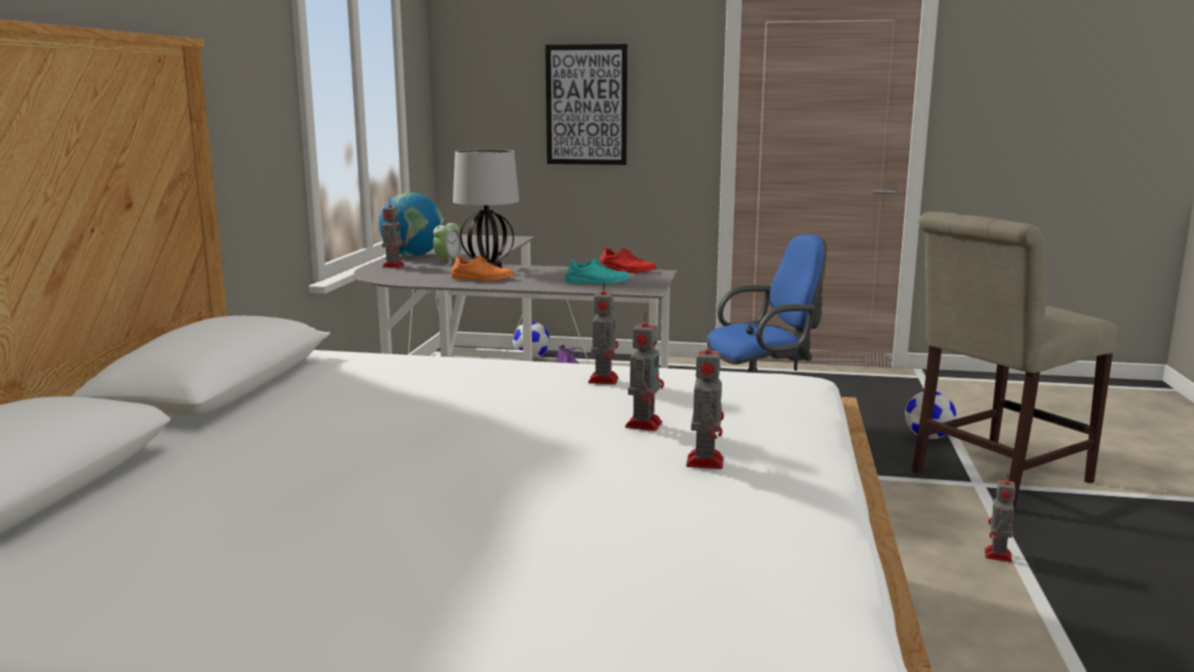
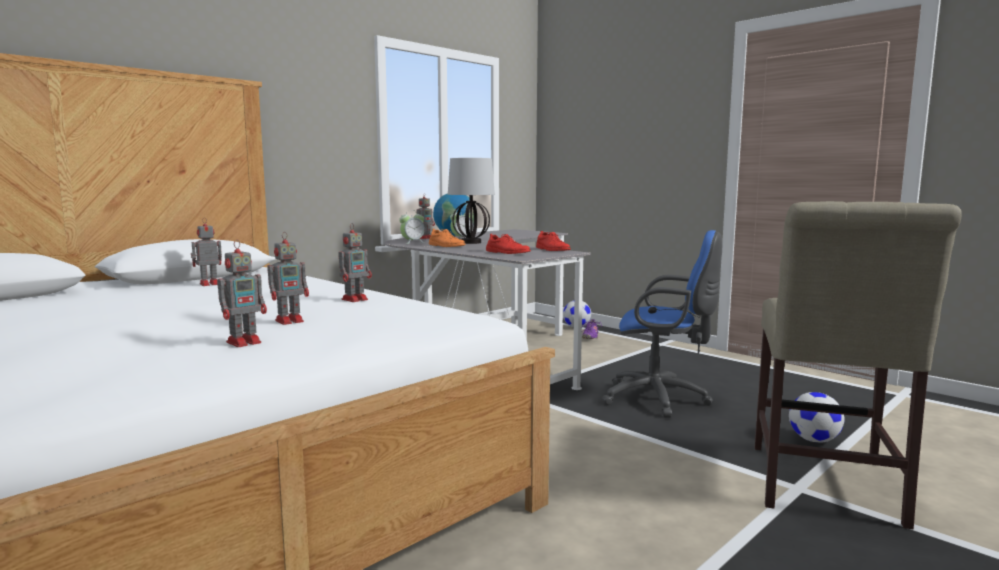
camera: 35 degrees right, 5 degrees down
(411, 277) = (412, 242): none -> alarm clock
(586, 105) = (629, 137): picture -> none
(597, 282) = (507, 252): turquoise shoe -> red shoe
(993, 478) = (824, 487): beige chair -> beige chair turned 75 degrees counterclockwise
(998, 556) = (702, 548): toy robot -> toy robot (208, 284)

